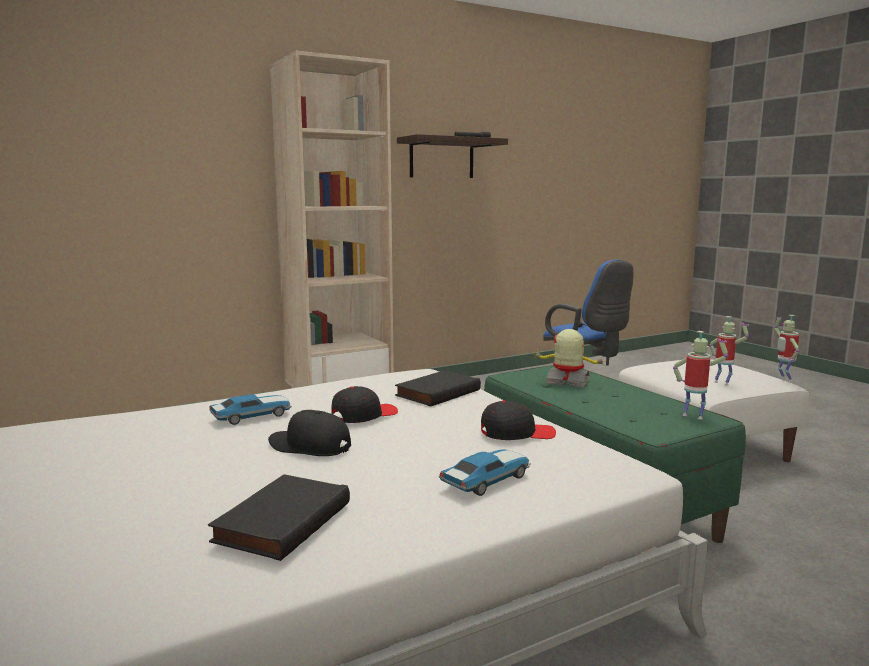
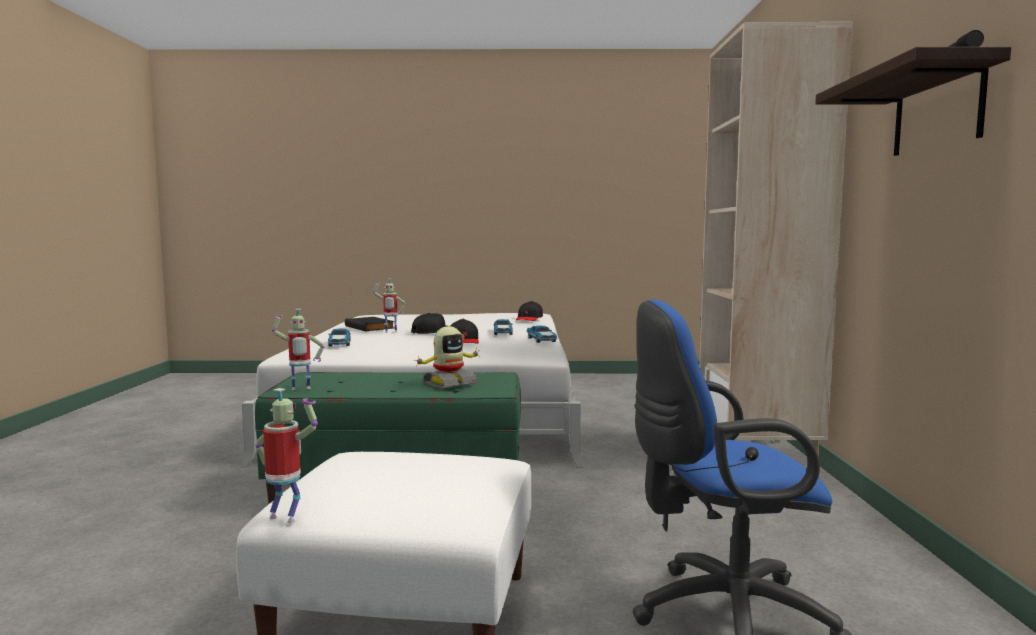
camera: 120 degrees right, 5 degrees down
(304, 390) = (541, 340): none -> toy car
(437, 392) = (483, 354): black book -> none
(517, 433) = (375, 354): black cap -> black cap (529, 318)
(723, 383) = (356, 468): toy robot -> toy robot (390, 332)

